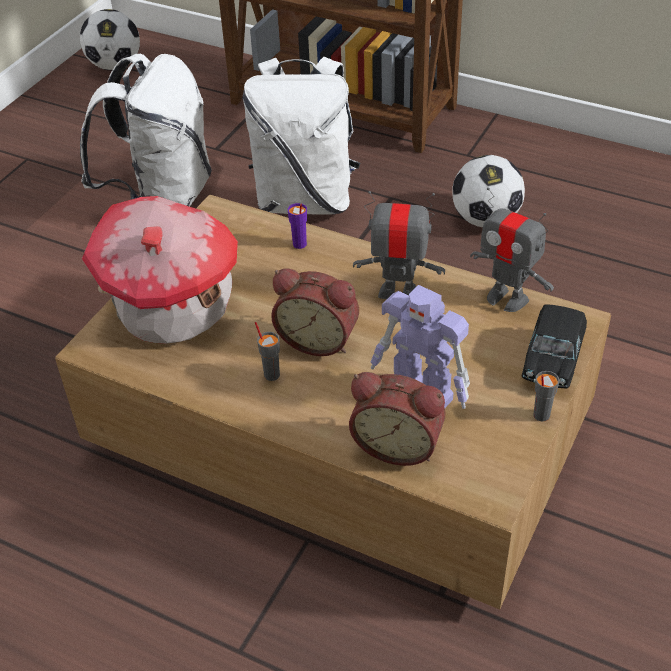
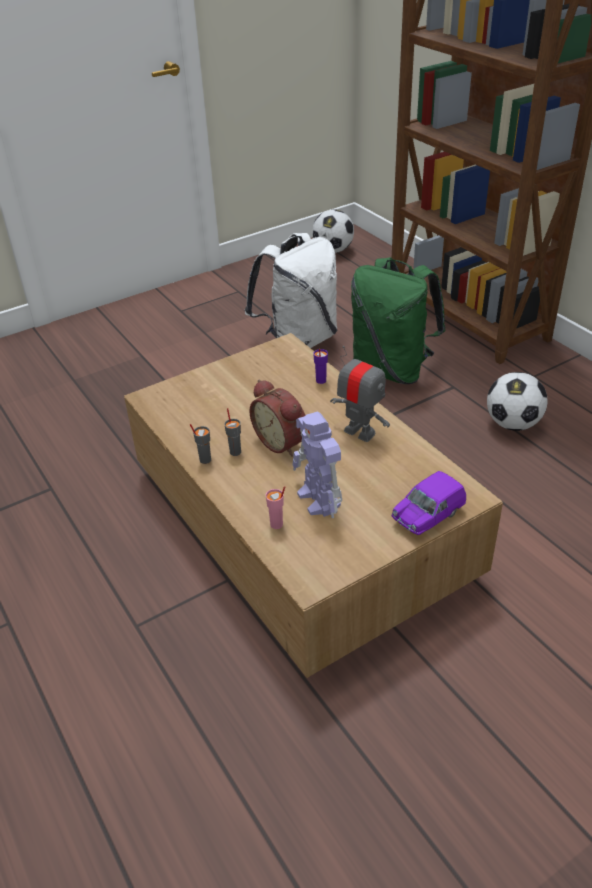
camera: 30 degrees right, 5 degrees down
(173, 307) = (212, 391): toy house -> none
(306, 200) = (392, 369): white backpack -> green backpack
(398, 444) = (277, 524): alarm clock -> pink cup
(507, 298) = (432, 463): toy robot -> none
(541, 415) = (389, 546): grey cup -> grey cup (205, 460)
(552, 362) = (427, 516): black toy car -> purple toy car

